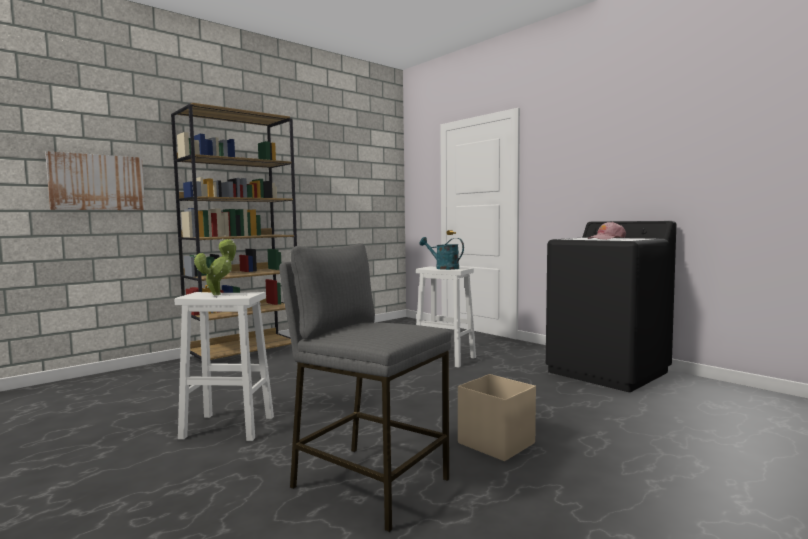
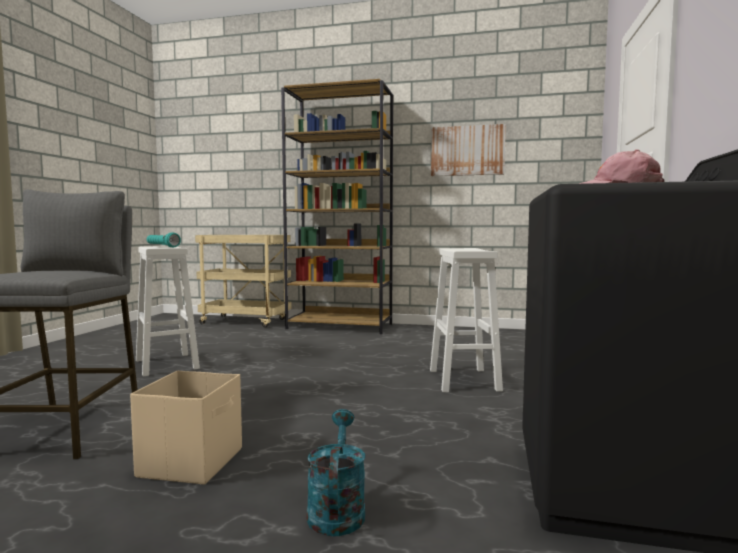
camera: 55 degrees right, 0 degrees up
(97, 182) = (250, 166): picture -> picture (467, 151)
(127, 376) = (246, 321): none -> beige cart
(219, 294) = (162, 246): potted plant -> turquoise flashlight
(443, 268) = (465, 249): turquoise watering can -> turquoise watering can (336, 509)

